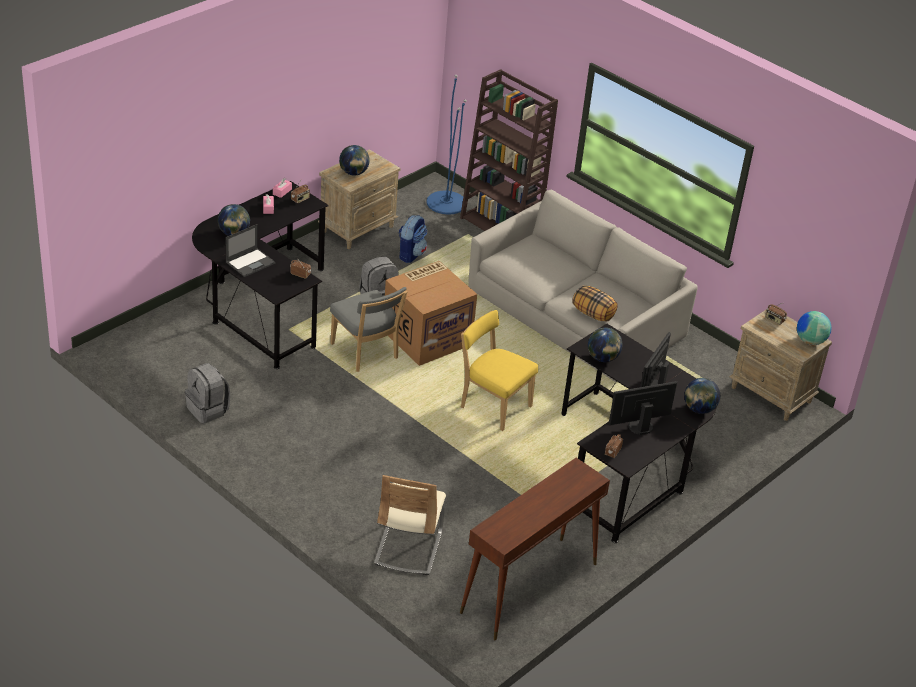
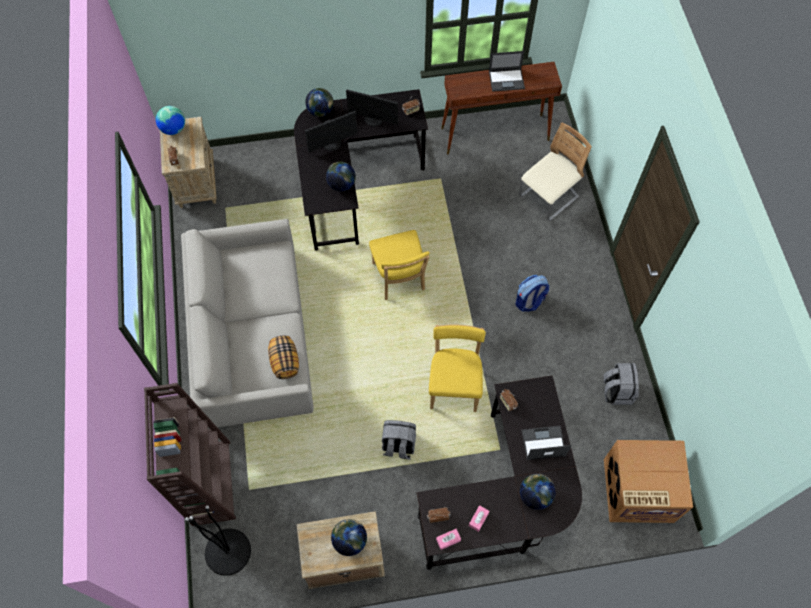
camera: 140 degrees left, 25 degrees up
(366, 353) = (454, 385): grey chair -> yellow chair
(411, 254) = (323, 490): backpack -> backpack (529, 301)
(427, 337) = (392, 375): cardboard box -> cardboard box (637, 491)
(446, 203) = (228, 551): blue floor lamp -> black floor lamp
(538, 506) = (507, 80): none -> laptop
(593, 314) = (277, 271): pillow -> pillow (284, 362)

